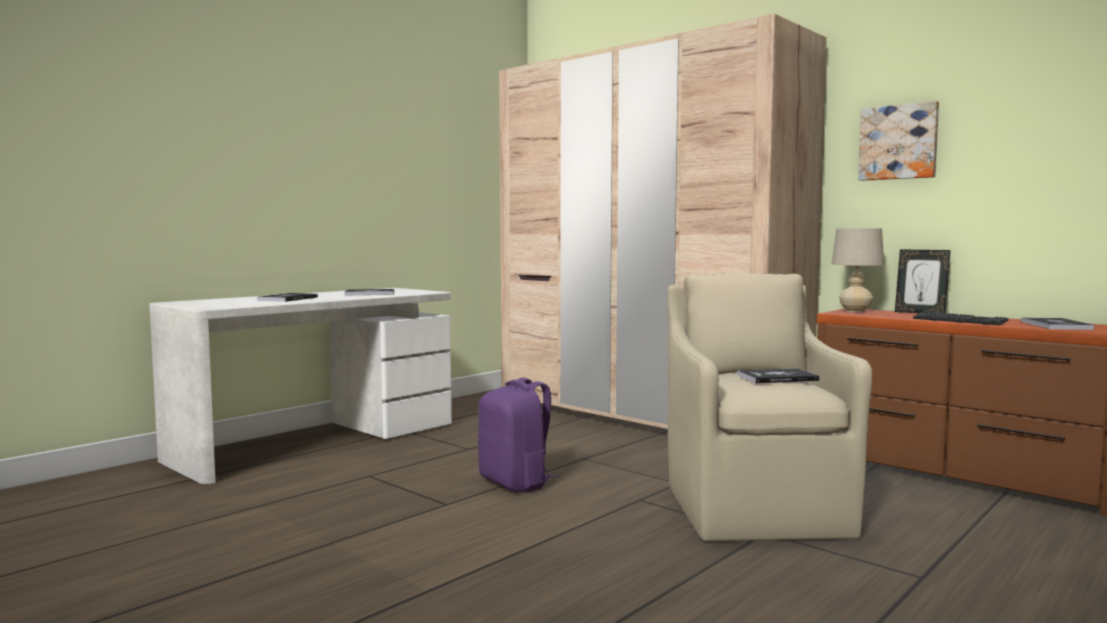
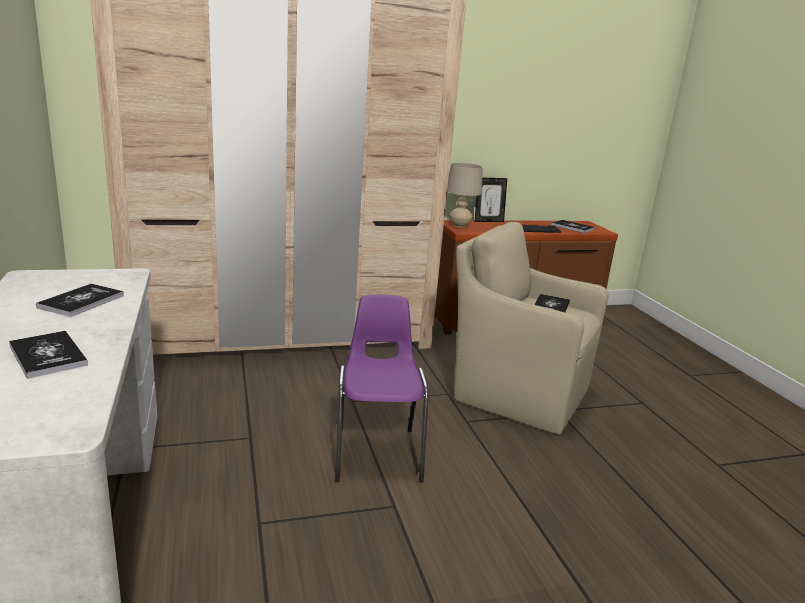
camera: 60 degrees left, 15 degrees up
(516, 483) = (377, 452): purple backpack -> purple chair
(898, 142) = (476, 96): picture -> none

